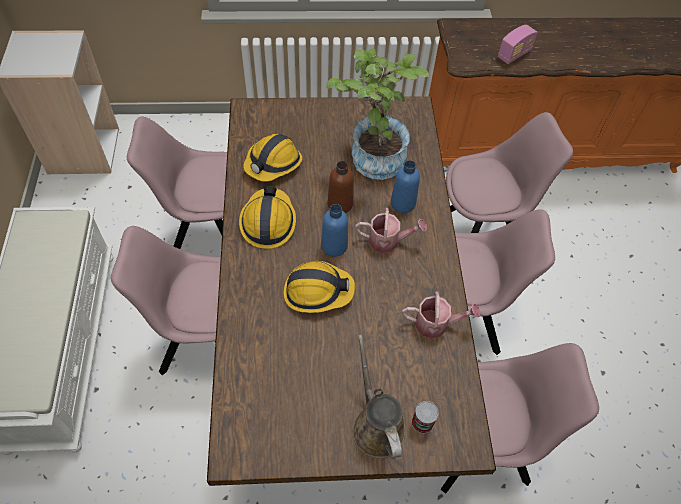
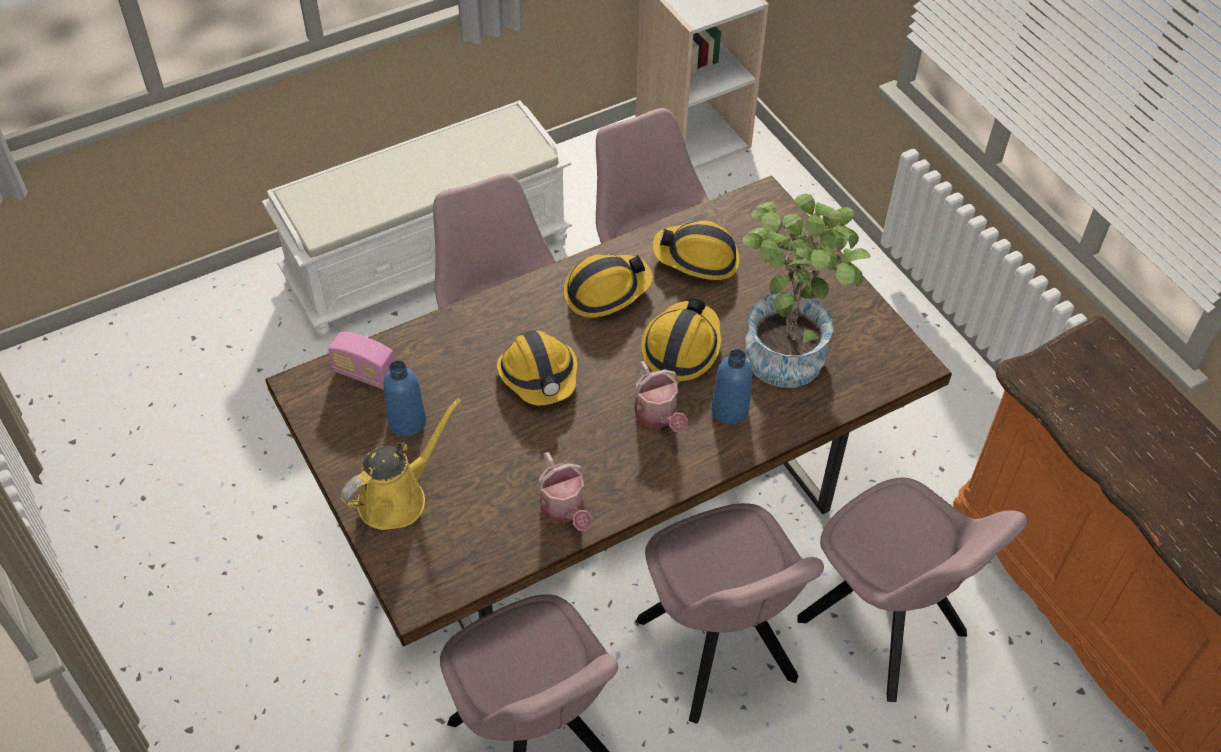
camera: 65 degrees right, 5 degrees down
(334, 246) = (614, 366): blue bottle -> blue bottle (407, 421)
(340, 204) = (682, 347): brown bottle -> hard hat
(376, 425) = (398, 497): brown watering can -> yellow watering can
(422, 422) = (423, 541): can -> none
(514, 54) = (1104, 430): radio -> radio (365, 374)

